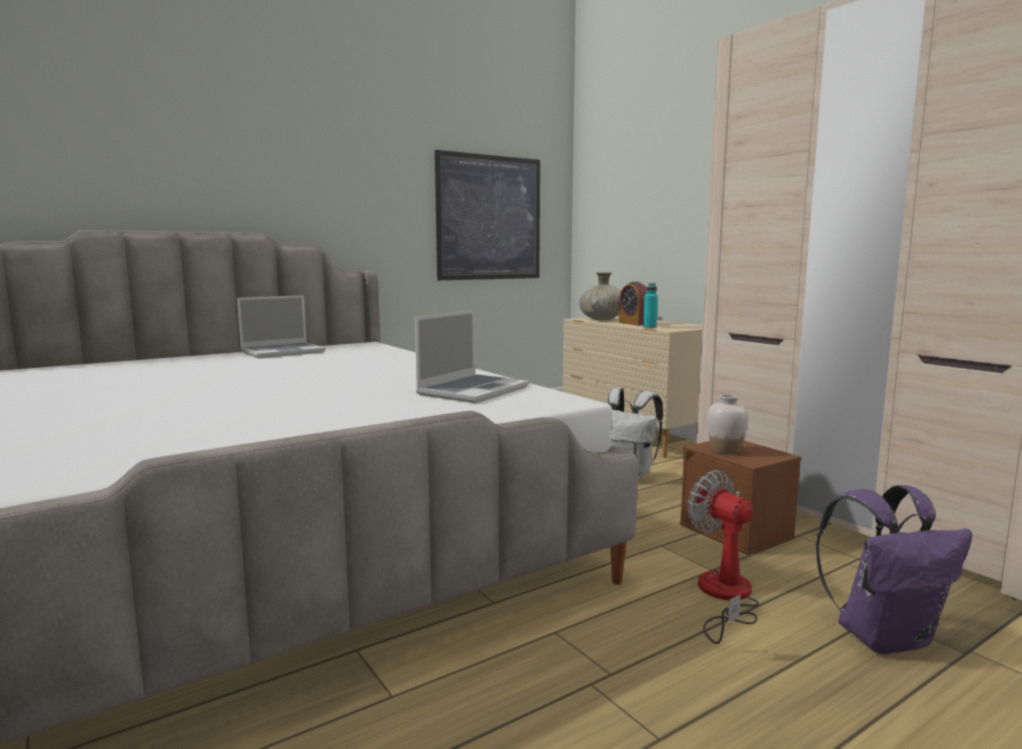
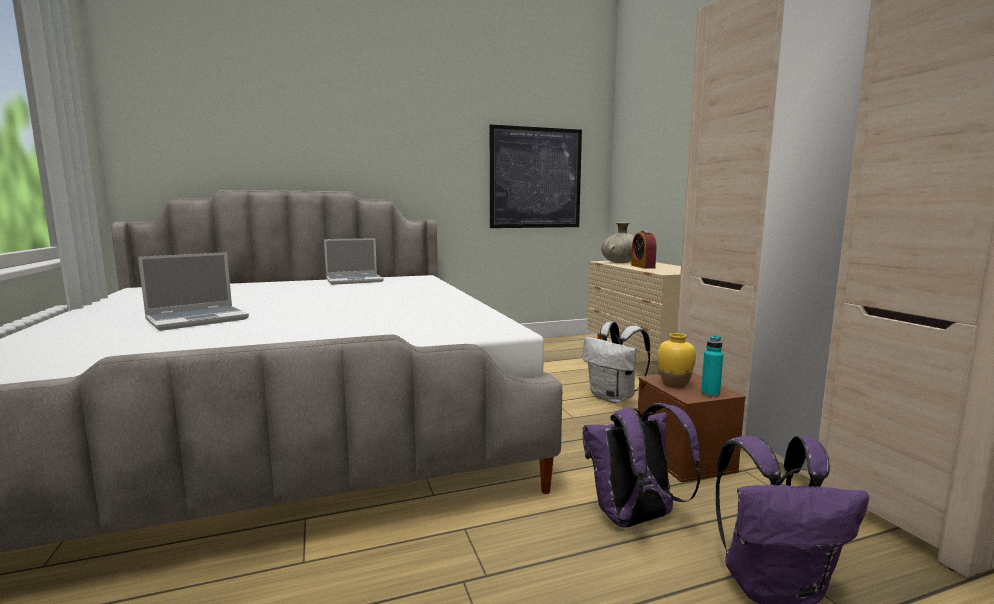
camera: 15 degrees right, 0 degrees up
(473, 390) = (445, 317): laptop -> laptop (198, 319)
(649, 327) = (651, 270): turquoise bottle -> turquoise bottle (710, 394)
(724, 597) = (634, 519): fan -> purple backpack
(725, 450) = (674, 384): white vase -> yellow vase

